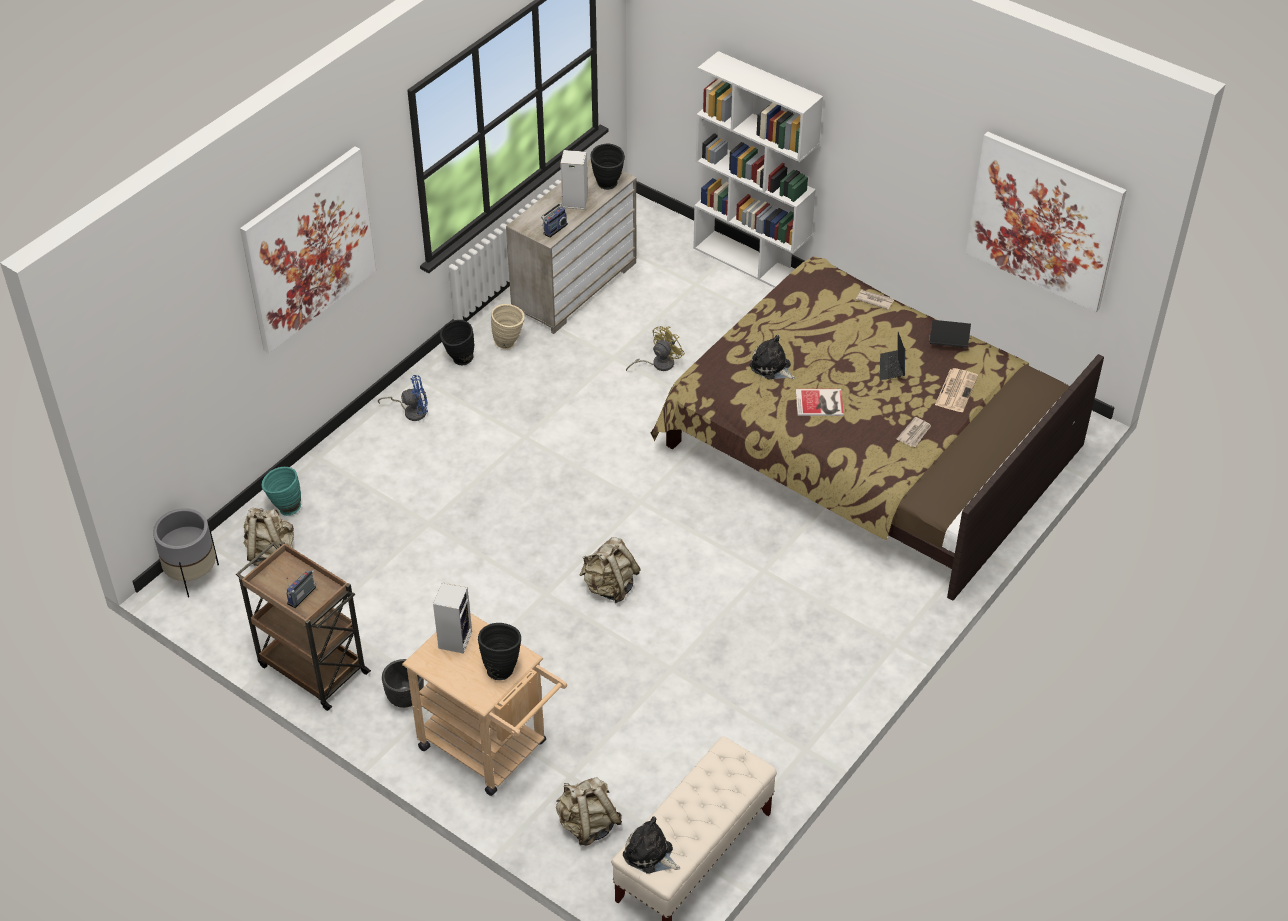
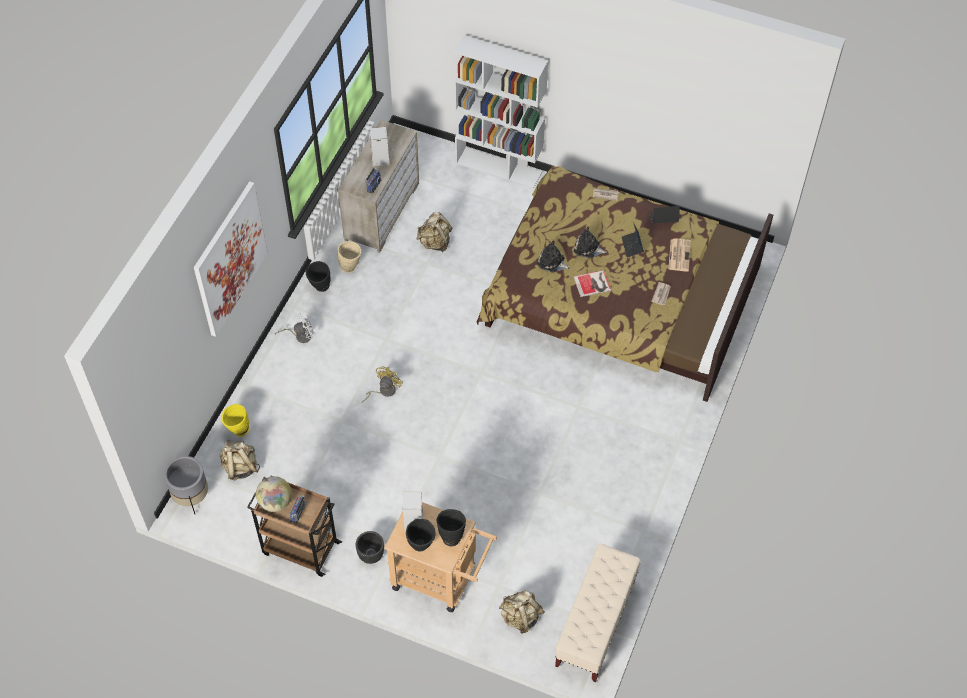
camera: 15 degrees left, 10 degrees up
(277, 577) = (275, 502): none -> globe
(285, 508) = (237, 431): turquoise vase -> yellow vase
(411, 411) = (300, 335): blue fan -> white fan
(608, 186) = (399, 142): black vase -> black vase (421, 547)
(610, 587) = (480, 441): beige backpack -> beige backpack (435, 242)
(650, 854) = (580, 638): plush toy -> plush toy (588, 248)
(658, 364) = (460, 262): yellow fan -> yellow fan (383, 391)
(1044, 221) = (719, 129): picture -> none

